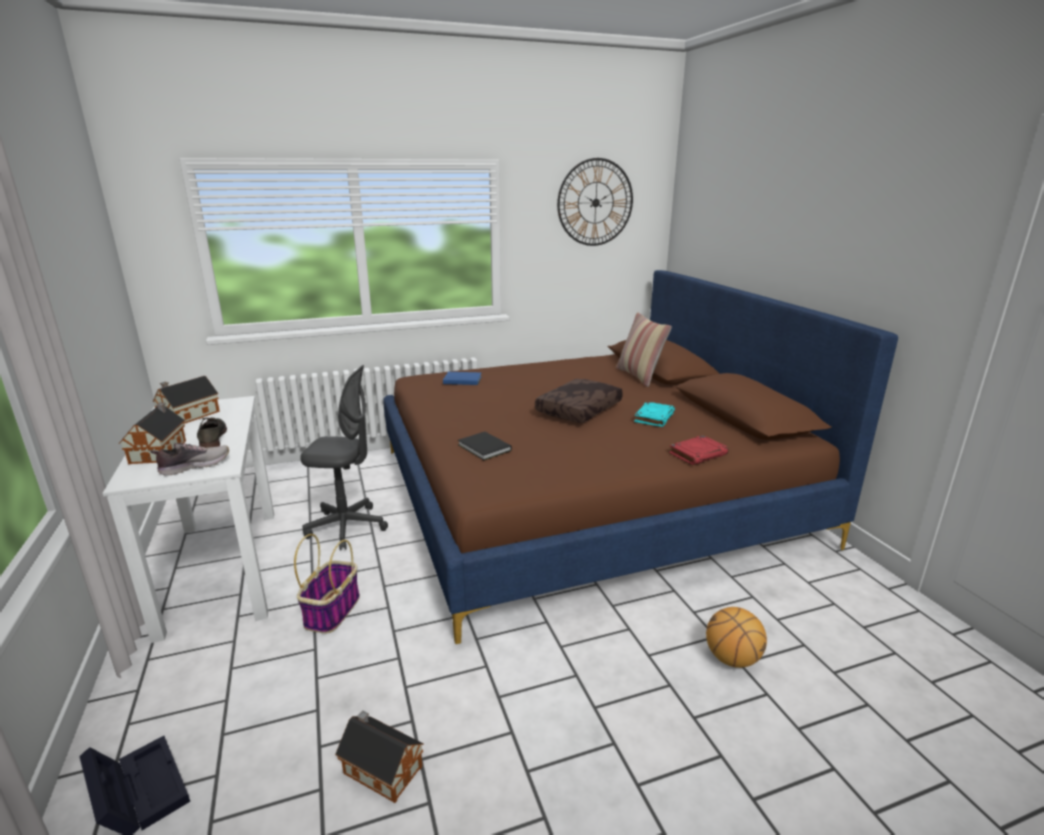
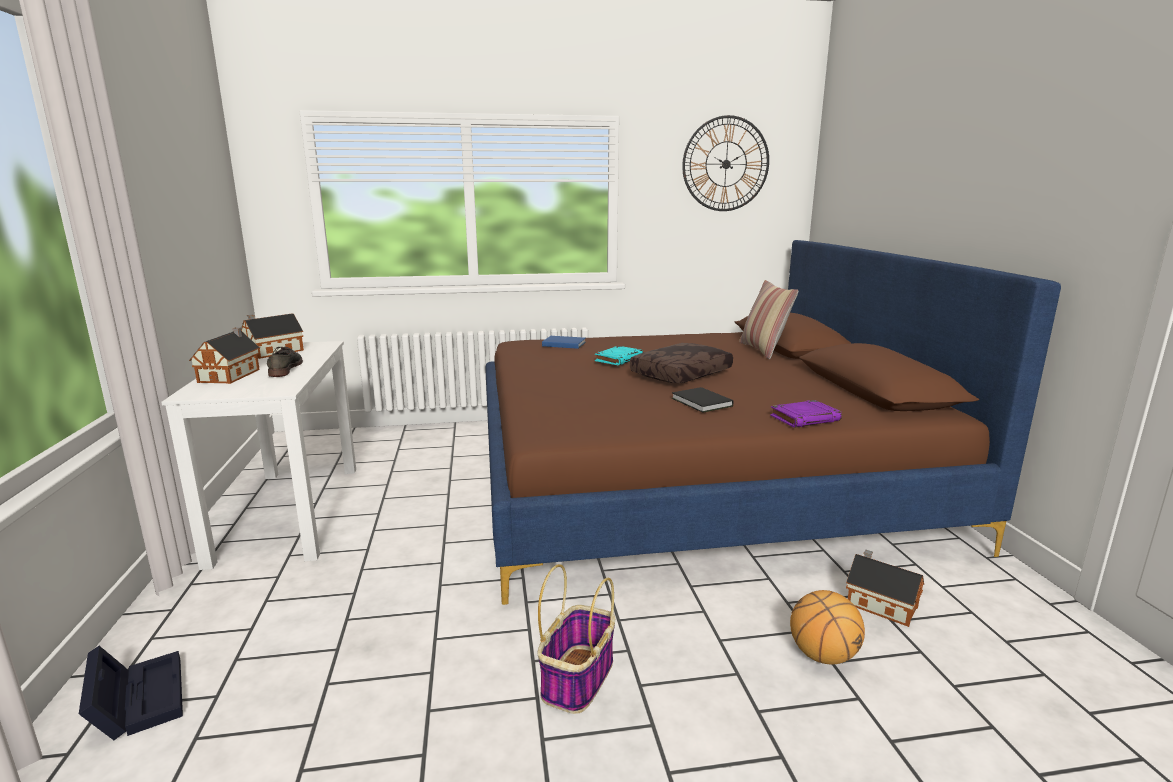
camera: 10 degrees right, 5 degrees down
(194, 466) = (256, 387): shoe -> none
(332, 610) = (384, 559): basket -> basket (578, 678)
(347, 527) = (424, 486): grey office chair -> none
(381, 768) = (383, 712): toy house -> toy house (879, 604)
(484, 448) = (562, 400): black book -> black book (702, 403)
(654, 417) = (765, 384): turquoise book -> turquoise book (619, 359)
(698, 453) = (805, 418): red book -> purple book

